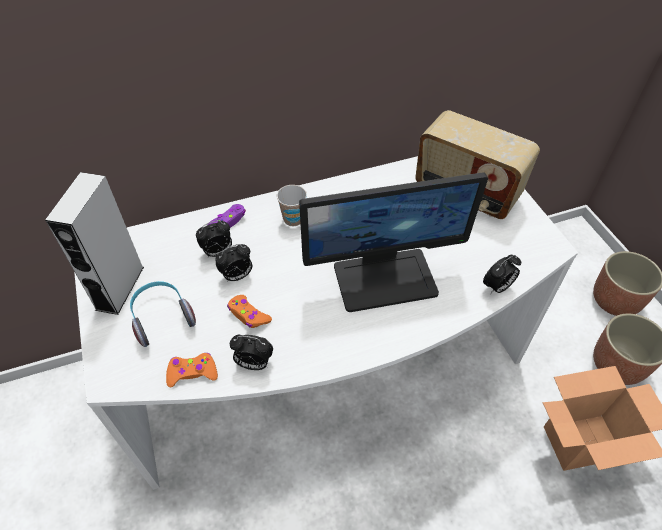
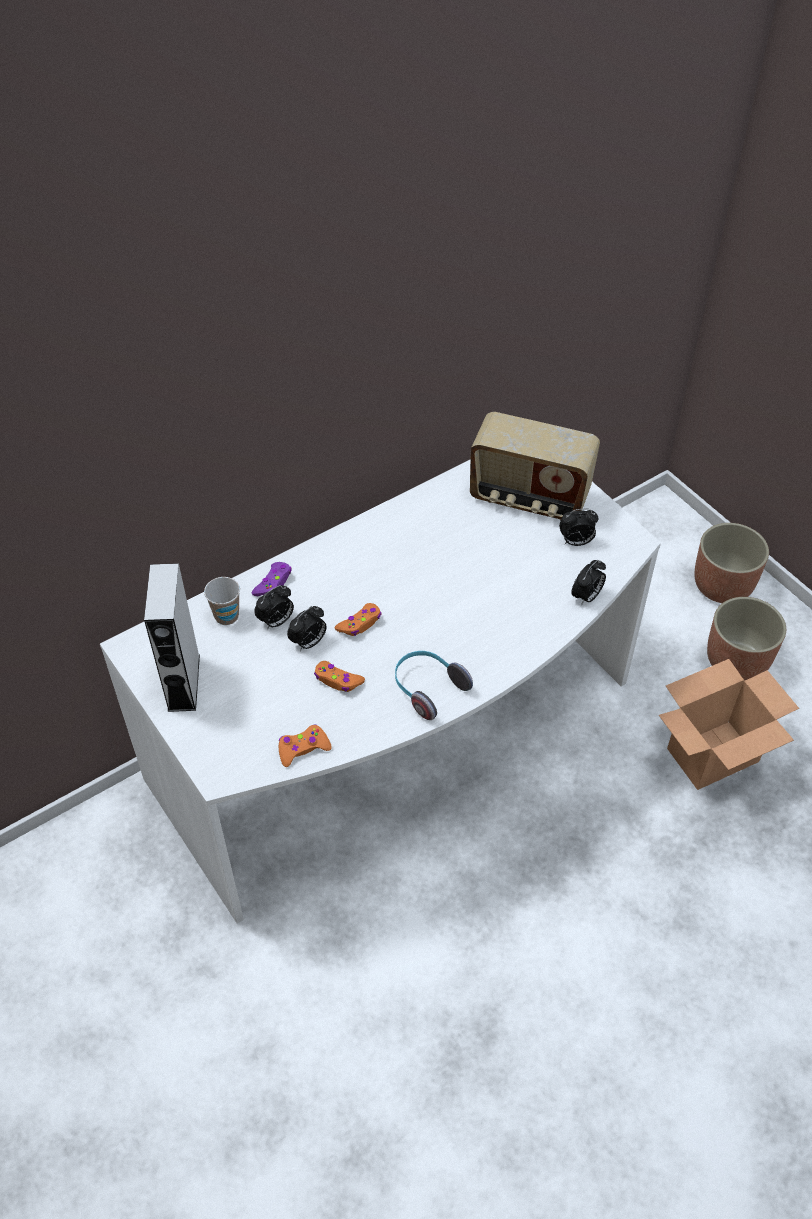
camera: 15 degrees left, 0 degrees up
(161, 317) = (245, 702): headphones -> headphones (427, 688)
(253, 363) = (362, 726): alarm clock -> alarm clock (576, 542)
(286, 269) = (360, 624): none -> orange game controller
(293, 219) = (346, 567): cup -> cup (226, 616)
(385, 278) = (468, 611): monitor -> none

